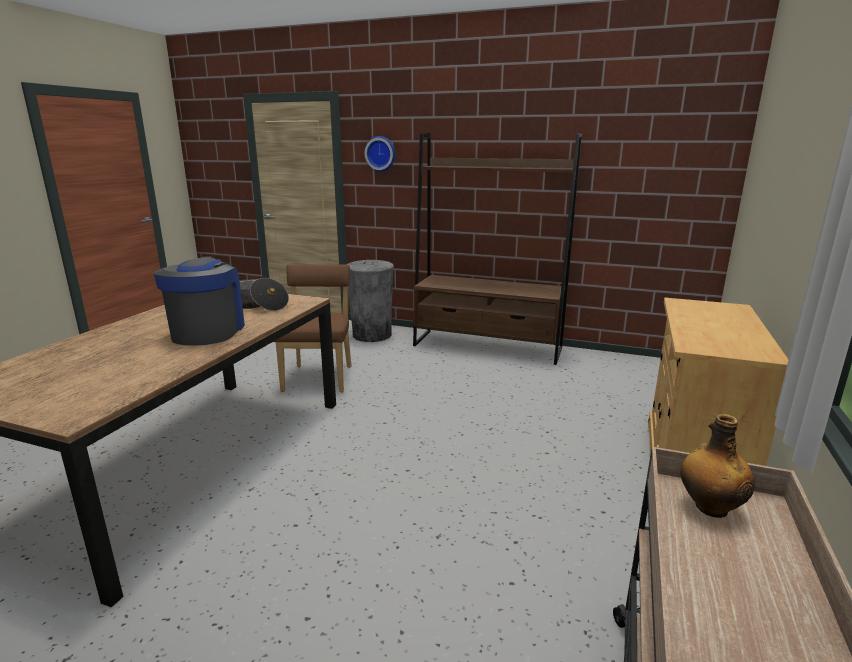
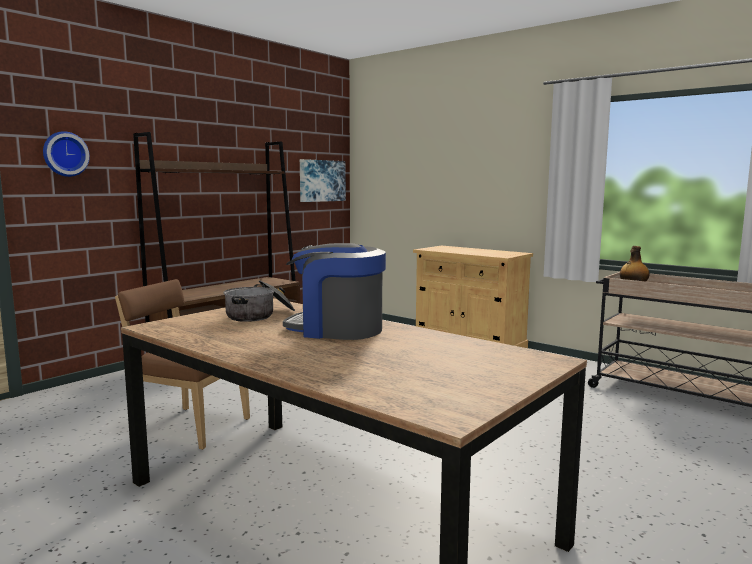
camera: 70 degrees left, 10 degrees down
(372, 335) = (106, 389): grey trash can -> none
(679, 180) = (322, 180): none -> picture

